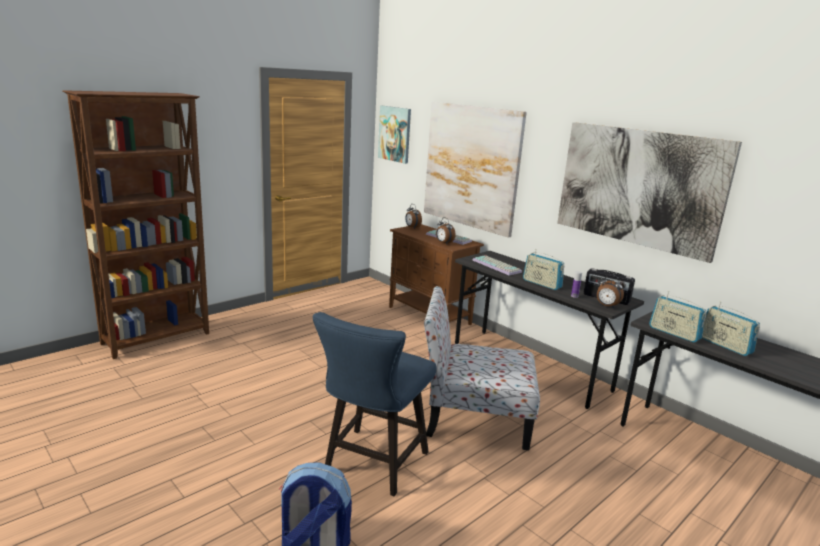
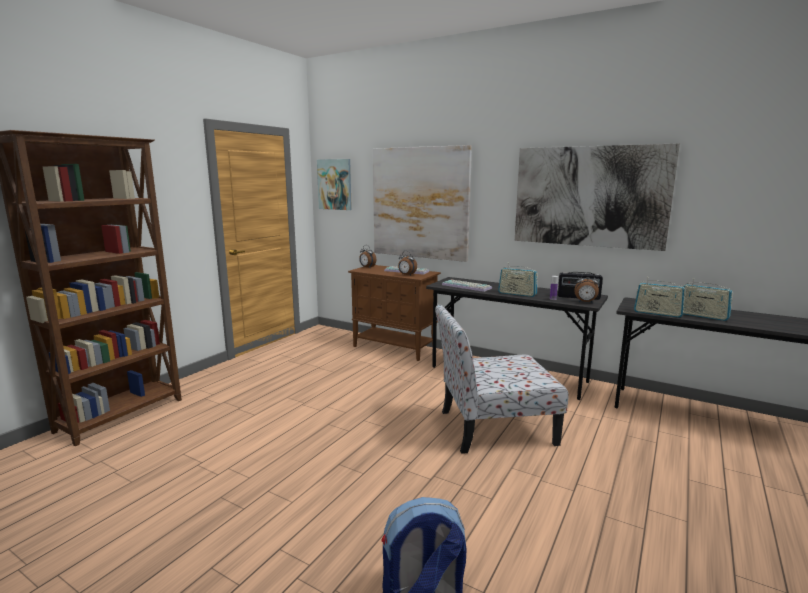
camera: 15 degrees left, 5 degrees down
(372, 466) = (429, 495): blue chair -> none

